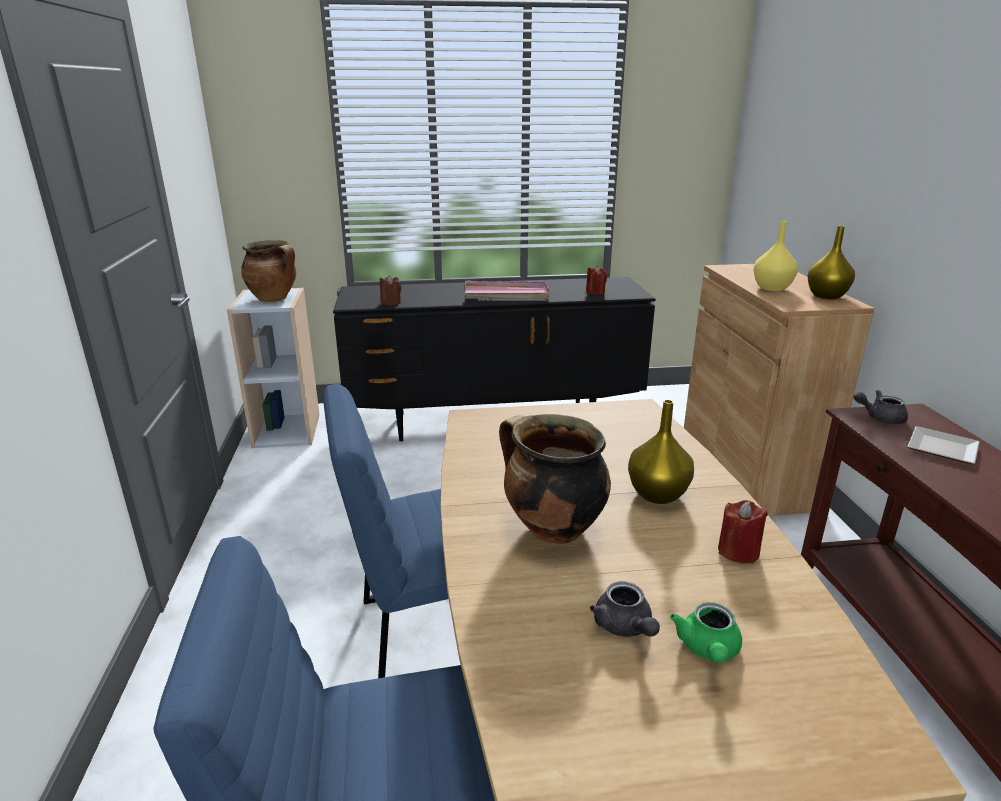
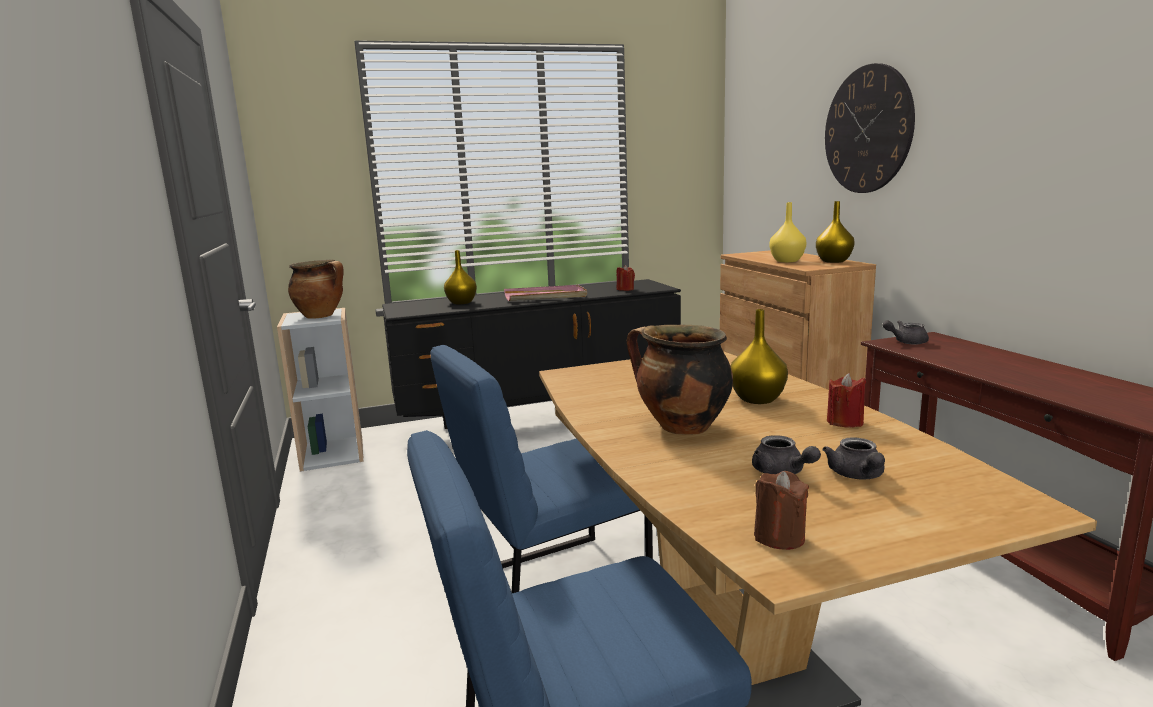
camera: 10 degrees left, 10 degrees down
(391, 302) = (440, 309): brown candle -> brown candle (779, 537)
(418, 294) = (462, 303): none -> yellow vase
(708, 650) = (857, 476): green teapot -> grey teapot
(894, 140) = (867, 129): none -> wall clock
(940, 447) = (962, 353): plate -> none

